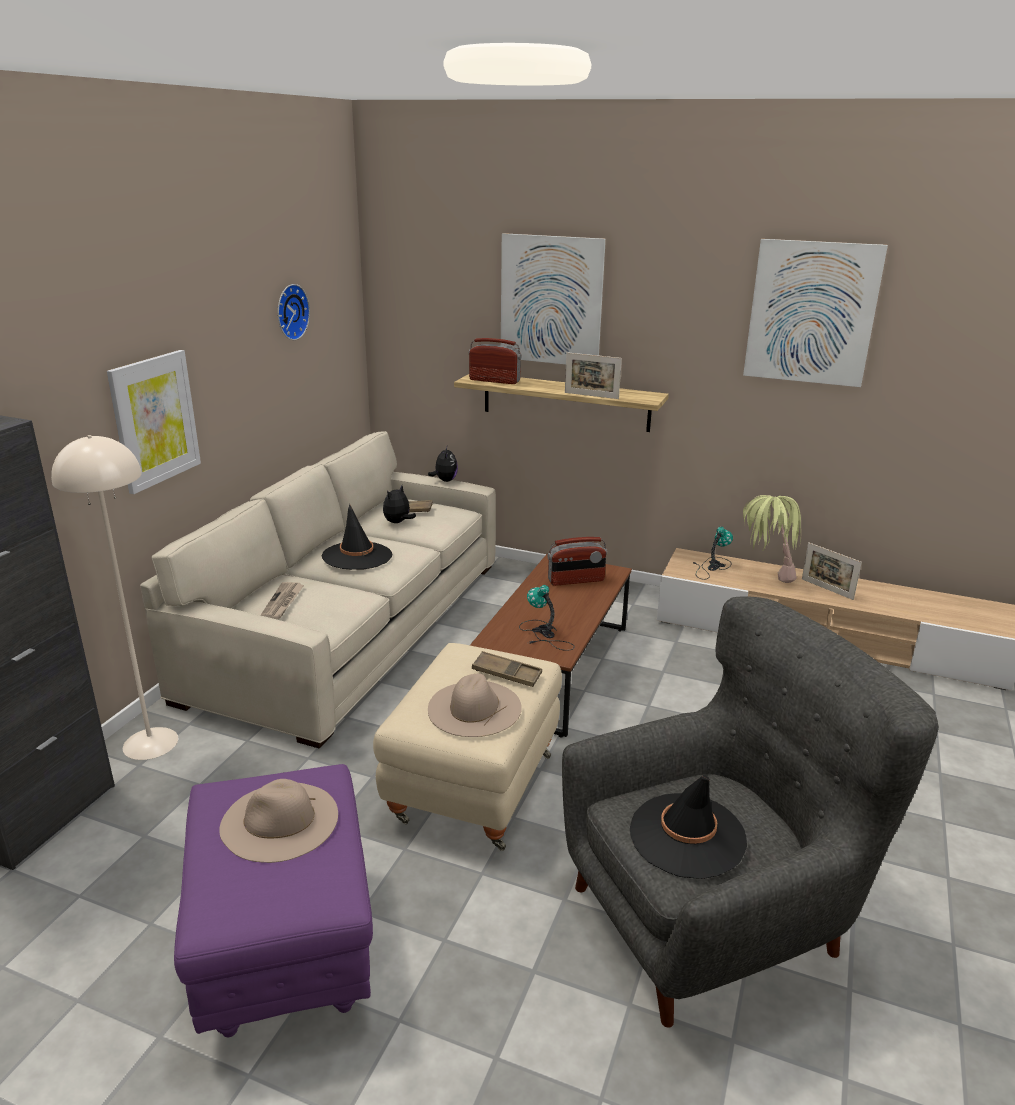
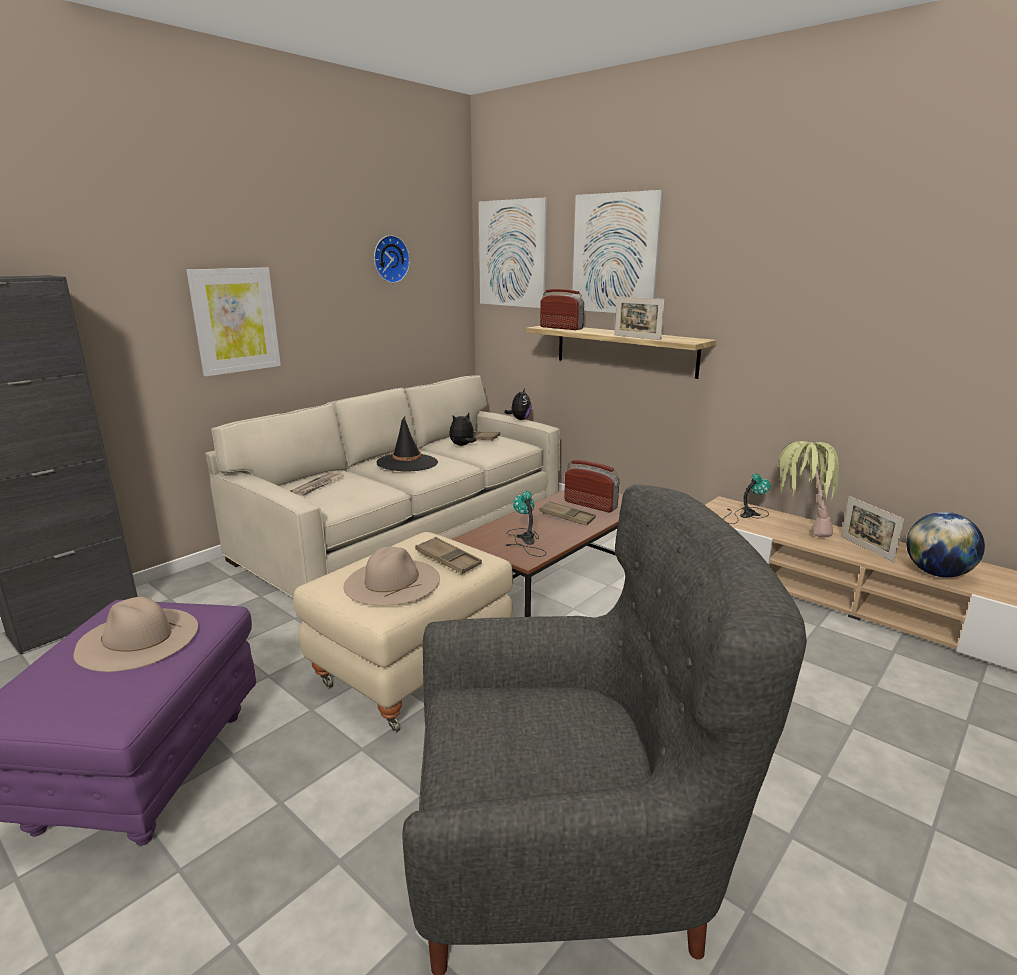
camera: 20 degrees right, 5 degrees down
(150, 742) = (192, 584): beige floor lamp -> none
(564, 599) = (567, 517): none -> brown tray
(576, 580) = (590, 505): radio -> radio turned 150 degrees counterclockwise
(687, 835) = (509, 744): black hat -> none
(811, 313) = (865, 248): picture -> picture (512, 254)
(889, 606) = (937, 573): none -> globe

